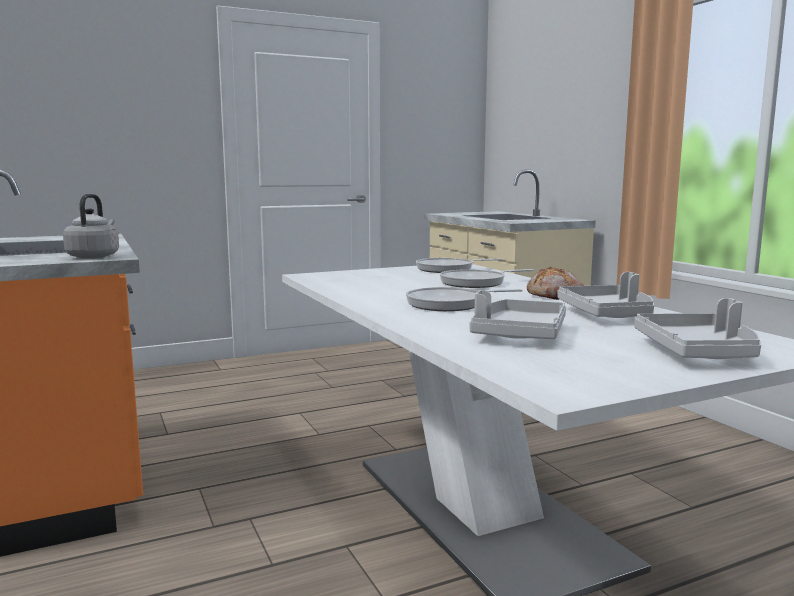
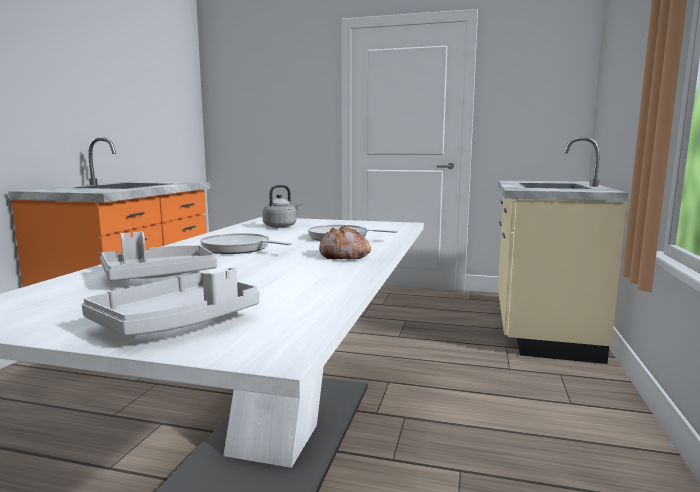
camera: 40 degrees right, 0 degrees up
(94, 256) = (99, 190): grey kettle -> grey kettle (281, 226)
(448, 269) = (378, 226): frying pan -> none
(607, 314) = (296, 277): grey tray -> none

